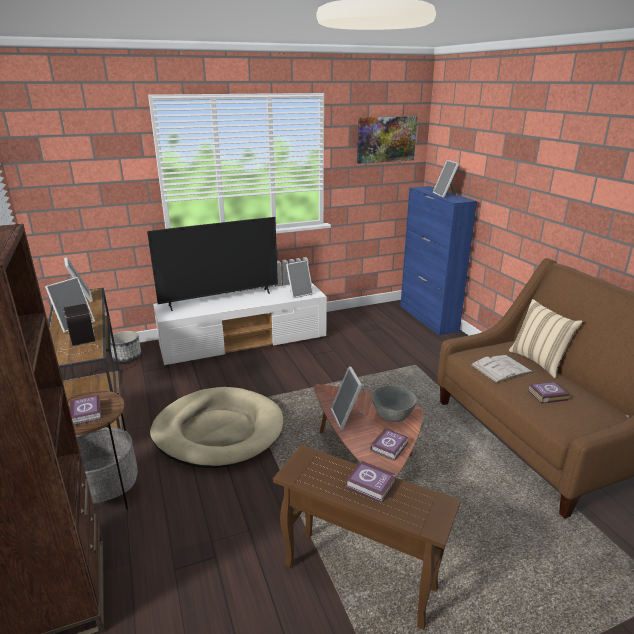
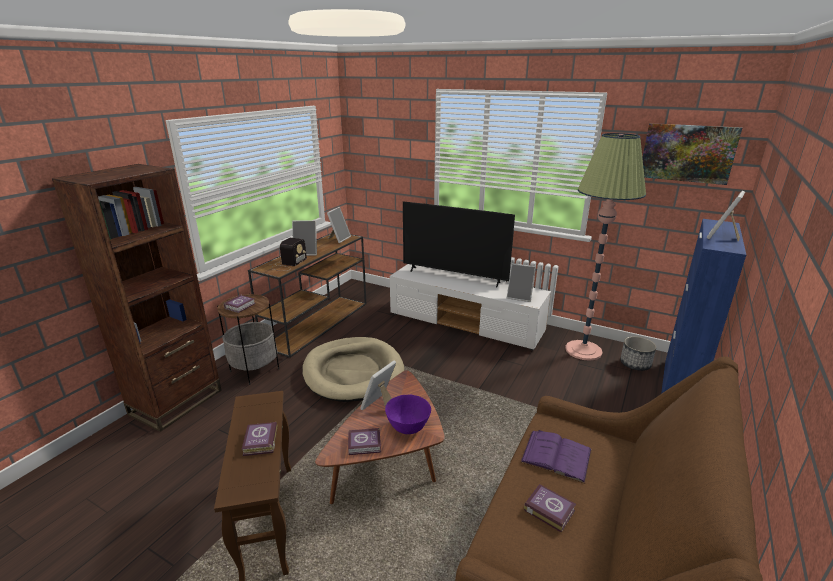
camera: 50 degrees right, 0 degrees up
(127, 357) = (383, 297): planter -> planter (635, 364)
(352, 322) = (583, 350): none -> floor lamp
(392, 417) = (408, 428): grey bowl -> purple bowl
(501, 369) = (556, 456): white book -> purple book
(538, 361) = (619, 480): beige pillow -> none

